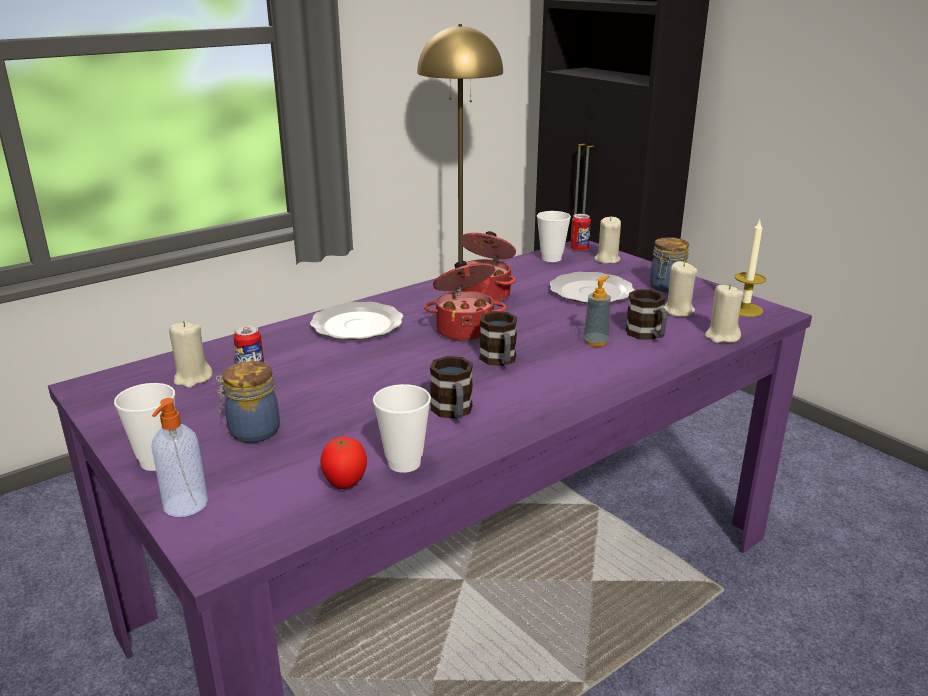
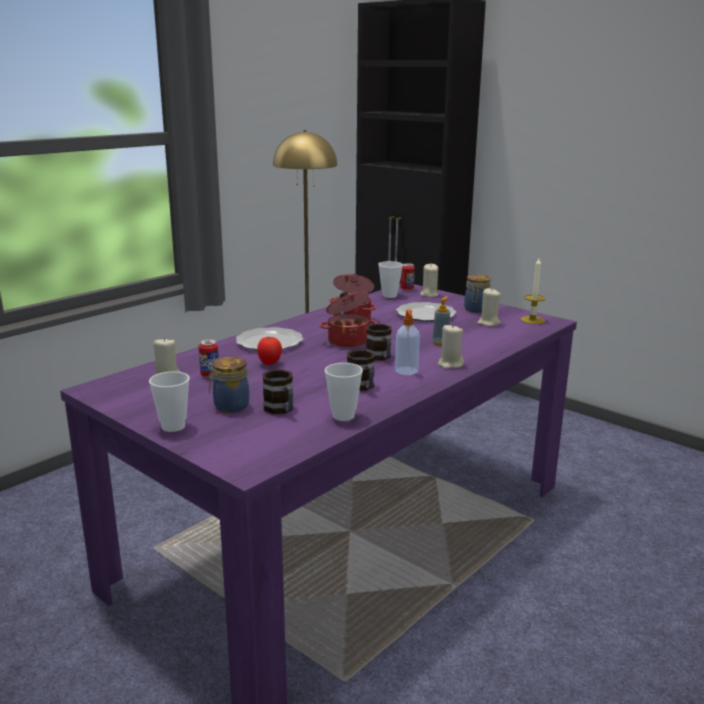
camera: 10 degrees left, 5 degrees down
(185, 505) = (208, 447): soap dispenser -> soap dispenser (406, 371)
(344, 484) = (309, 429): tomato -> tomato (269, 363)
(647, 335) = (473, 338): mug -> mug (281, 410)
(721, 337) = (522, 336): beige candle -> beige candle (450, 364)

